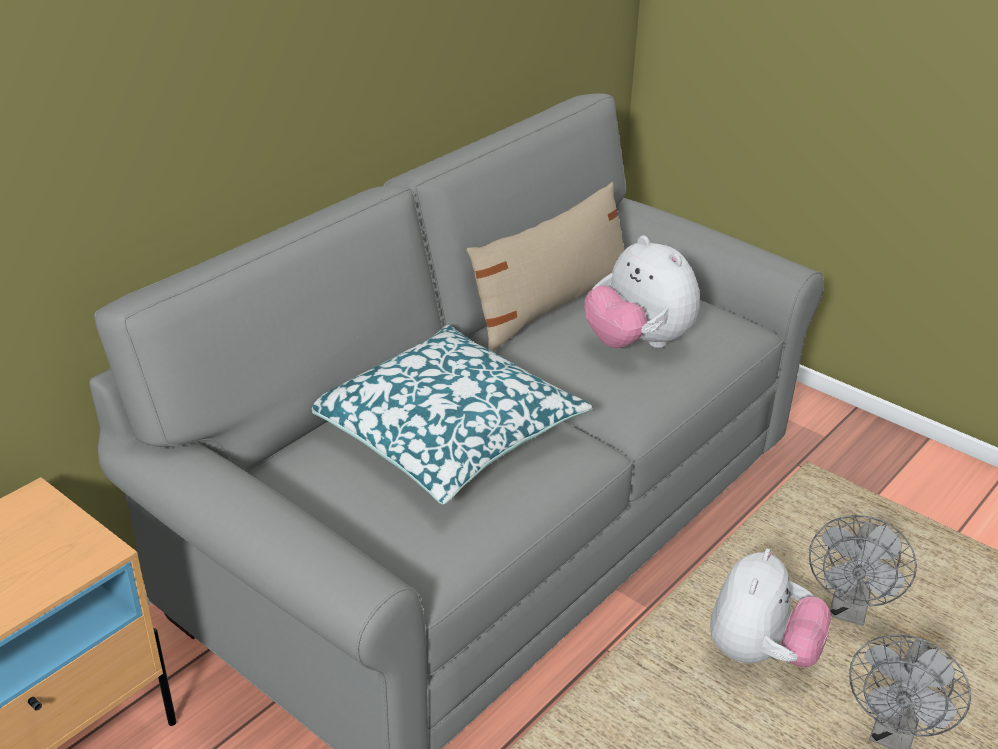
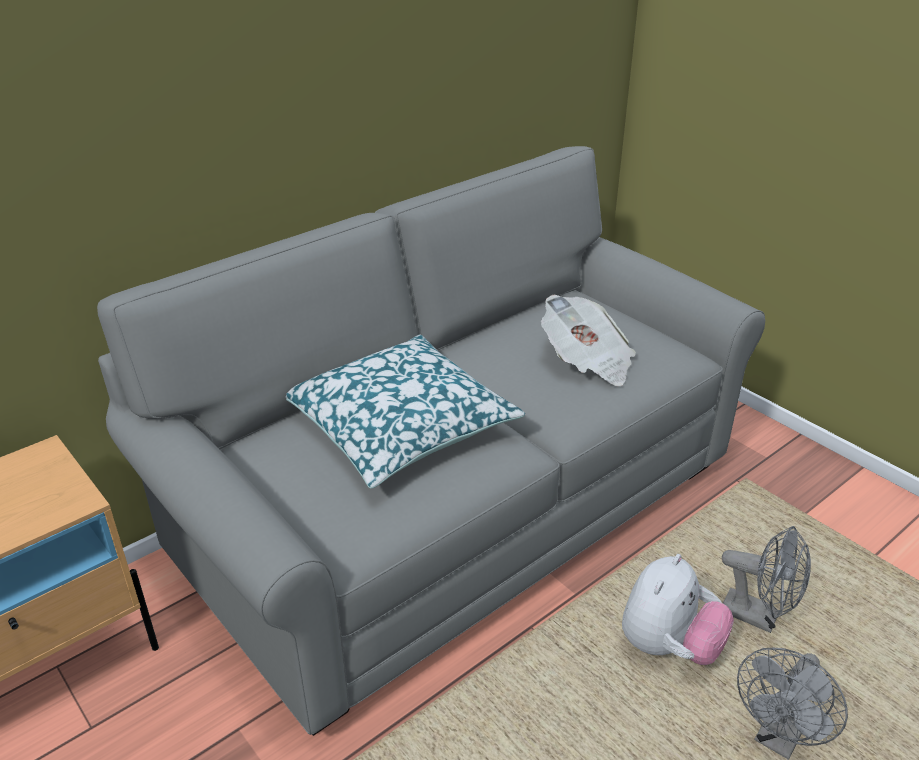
camera: 10 degrees right, 0 degrees up
(551, 307) = (520, 326): beige pillow -> none
(638, 343) = (587, 362): plush toy -> newspaper
(849, 610) = (758, 616): grey fan -> grey fan turned 90 degrees counterclockwise

